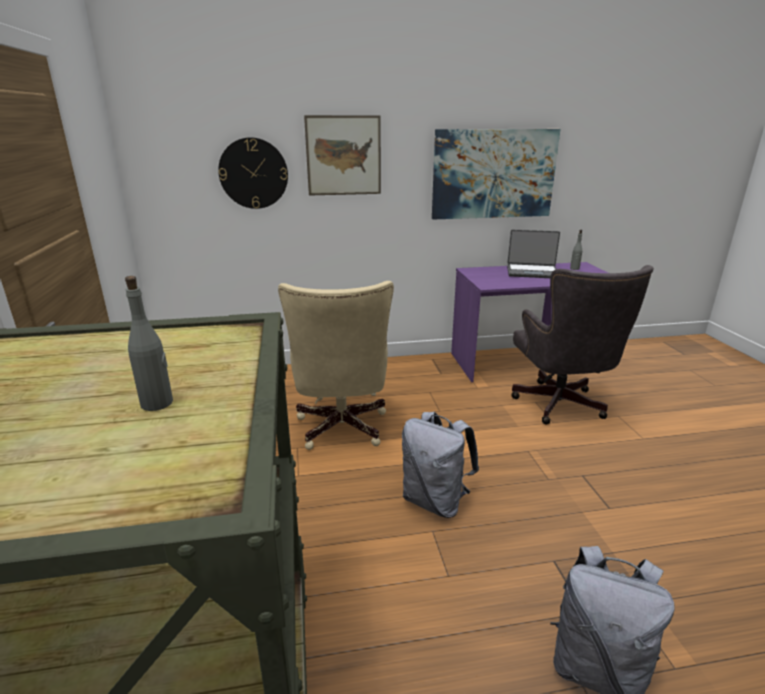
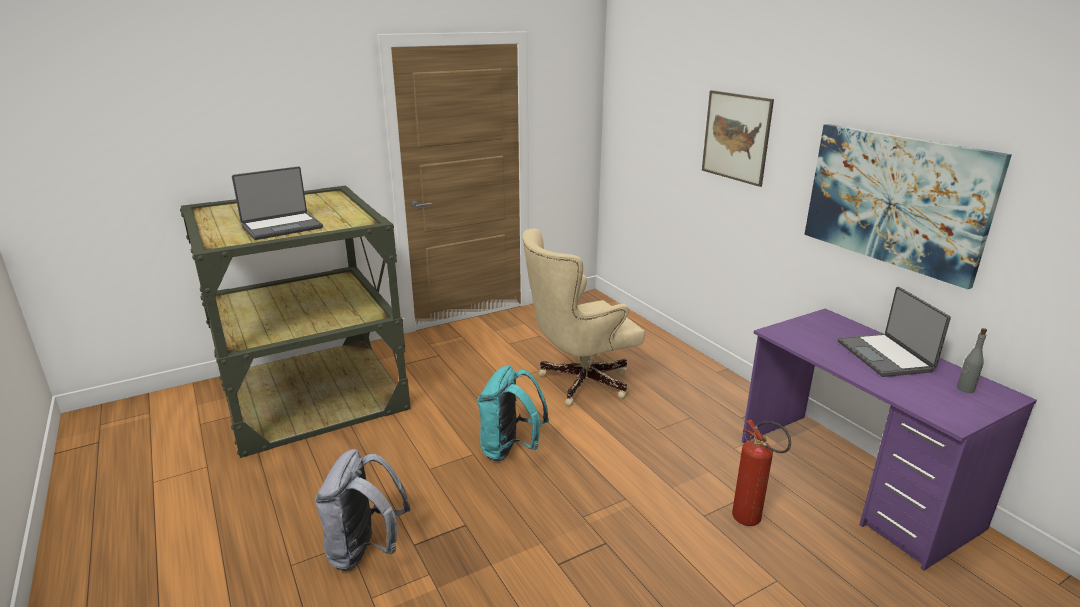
camera: 70 degrees right, 0 degrees up
(157, 403) = (282, 227): grey bottle -> laptop
(253, 173) = (670, 138): wall clock -> none
(435, 501) = (510, 450): grey backpack -> turquoise backpack
(561, 406) = (751, 521): grey office chair -> fire extinguisher

